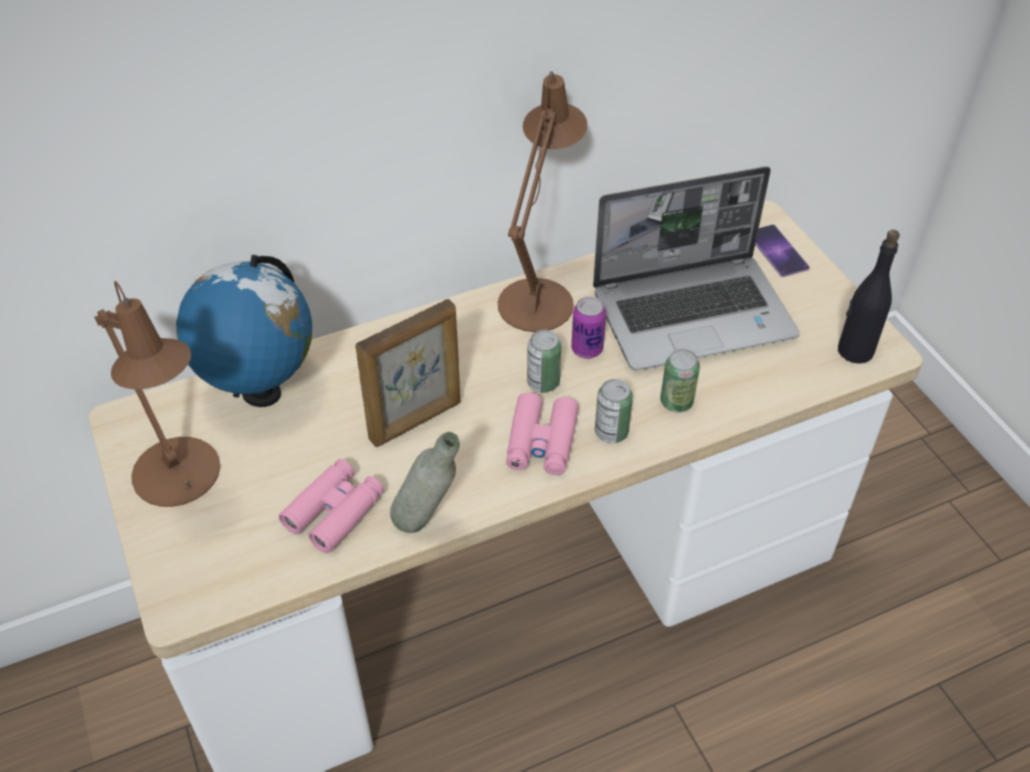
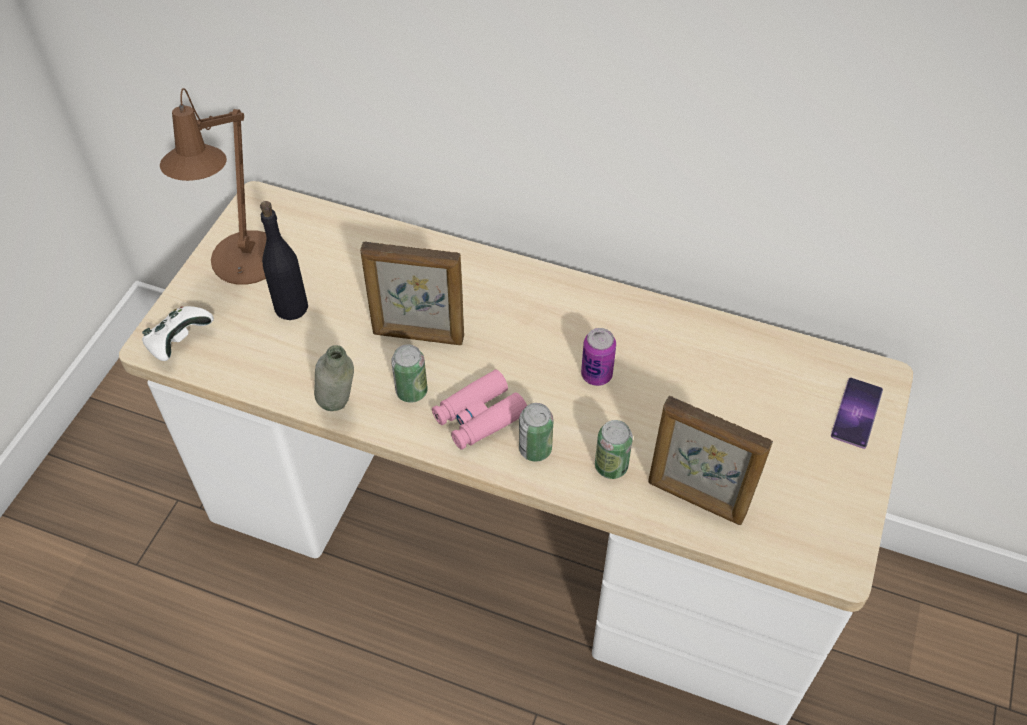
camera: 45 degrees right, 5 degrees up
(202, 586) = (179, 342): none -> white game controller
(261, 392) = (351, 242): globe -> none
(334, 511) = (299, 356): pink binoculars -> none
(539, 297) = (612, 309): brown table lamp -> none
(543, 382) = (534, 375): can -> can (411, 391)
(694, 313) = (716, 410): laptop -> none
(756, 379) = (696, 499): none -> picture frame
(854, 351) = (812, 544): black bottle -> black bottle (291, 307)

